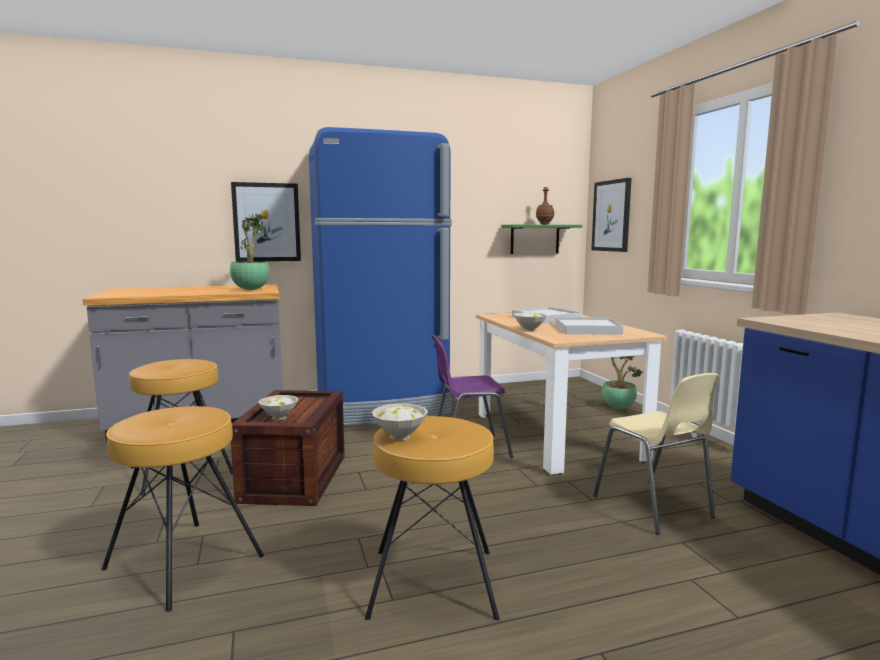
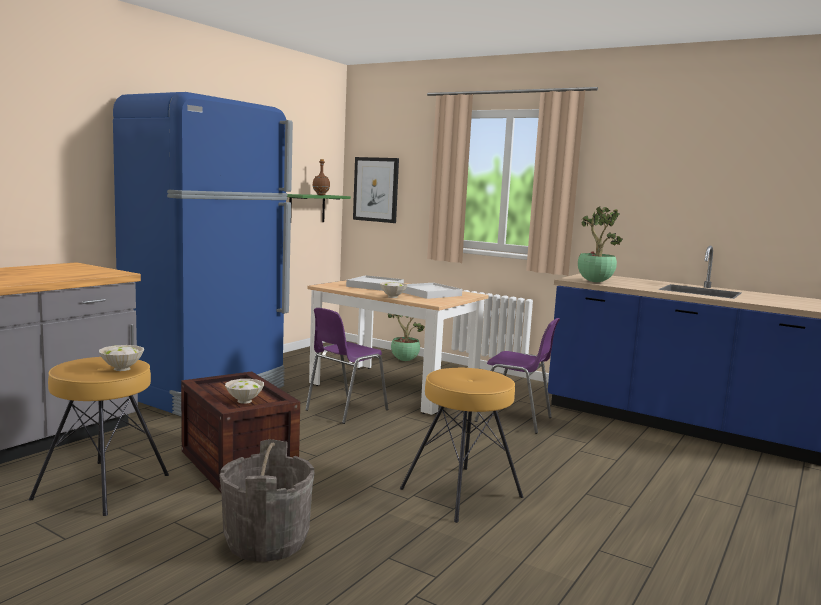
camera: 40 degrees left, 0 degrees up
(183, 563) = (267, 541): brown stool -> grey bucket
(251, 289) = (88, 271): potted plant -> potted plant (594, 282)
(266, 222) = (62, 186): picture -> none
(401, 436) = (462, 382): white bowl -> white bowl (123, 368)
(654, 508) = (515, 420): beige chair -> purple chair

